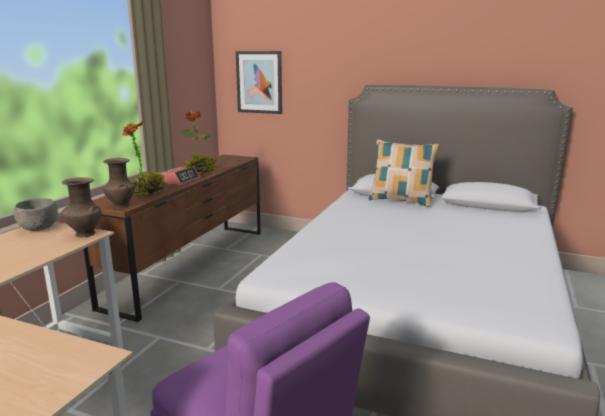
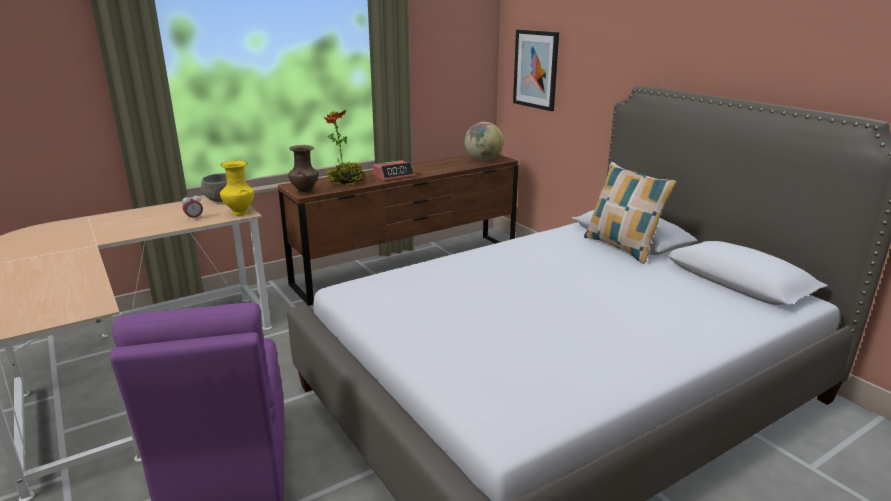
camera: 35 degrees right, 5 degrees up
(39, 249) = (194, 218): none -> alarm clock
(84, 234) = (239, 212): brown vase -> yellow vase
(200, 172) = (428, 169): potted plant -> none
(232, 160) = (483, 160): none -> globe

